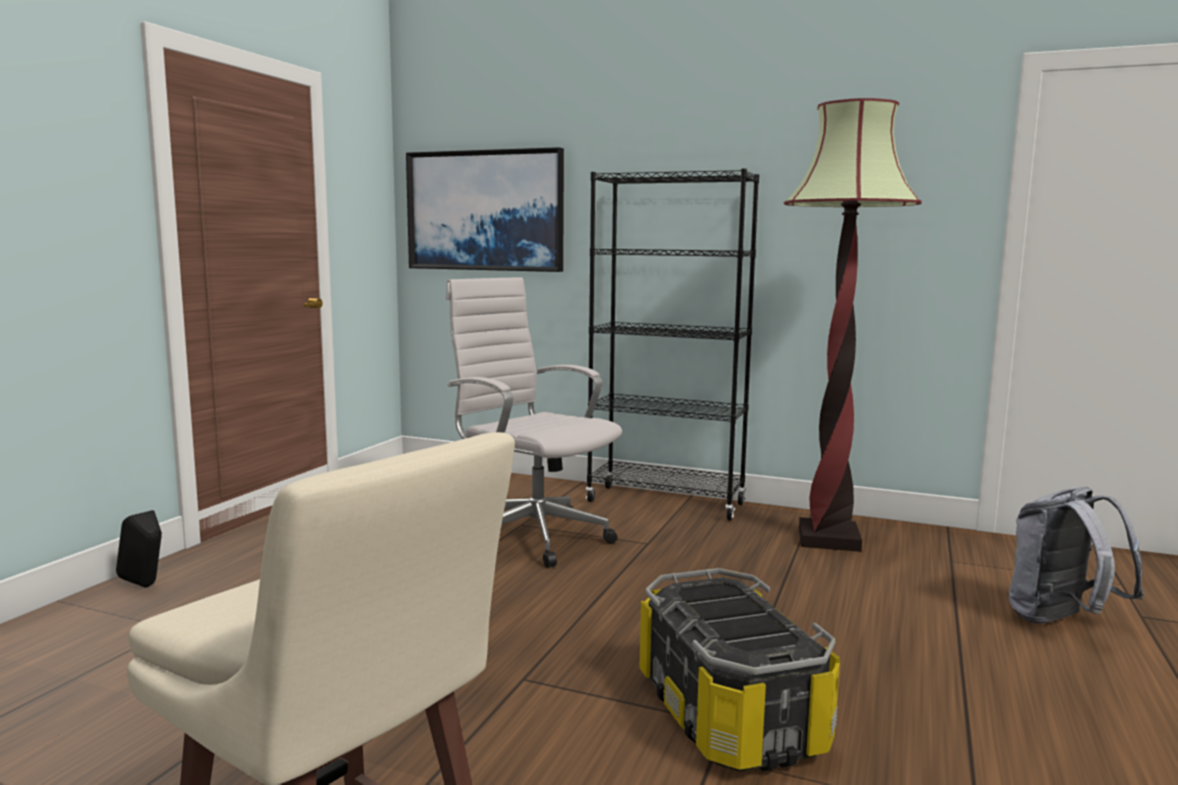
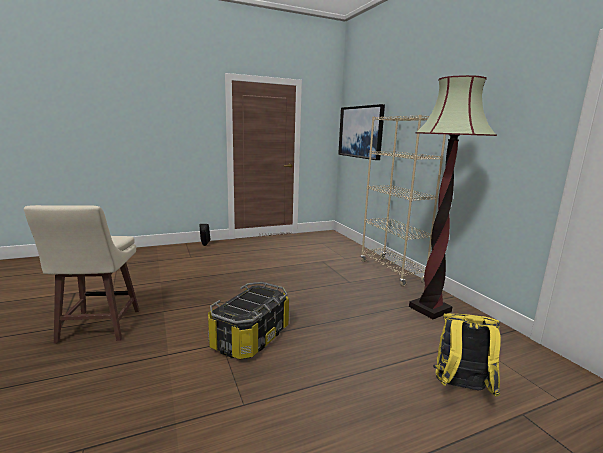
camera: 45 degrees right, 5 degrees up
(532, 537) = (316, 266): white office chair -> none
(666, 503) = (391, 271): black bookcase -> beige bookcase
(1061, 621) = (460, 388): grey backpack -> yellow backpack

